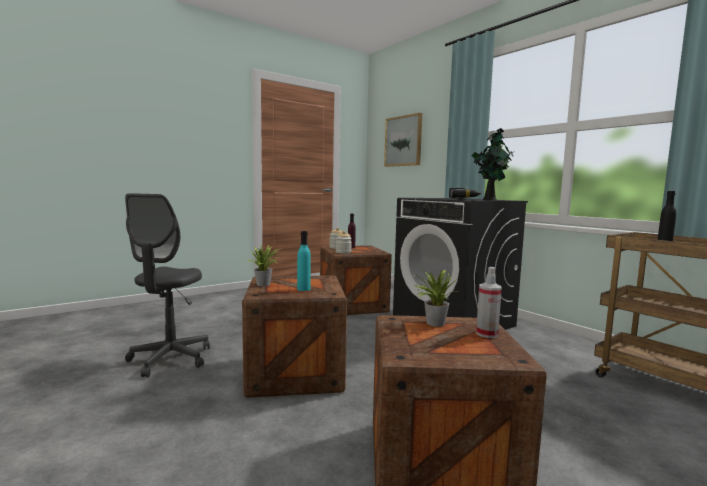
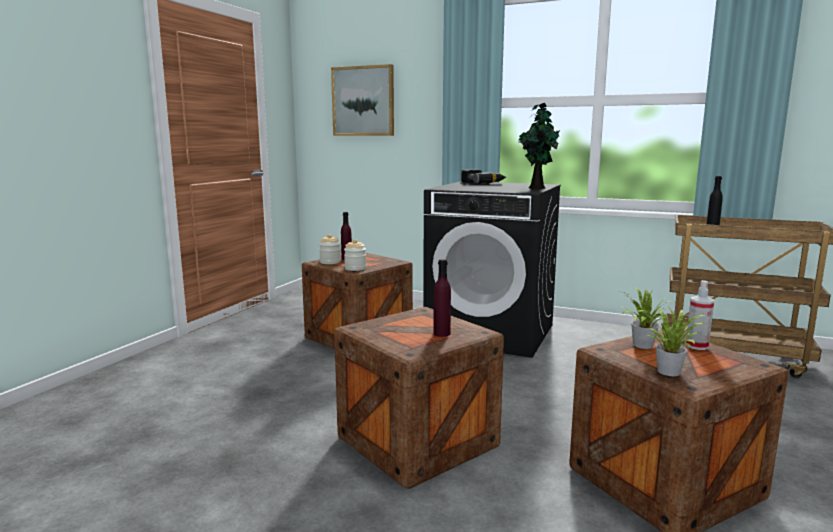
camera: 30 degrees left, 5 degrees up
(170, 359) = (226, 477): grey office chair -> none
(265, 284) = (384, 337): potted plant -> potted plant (670, 371)
(303, 289) = (441, 333): turquoise bottle -> purple bottle

